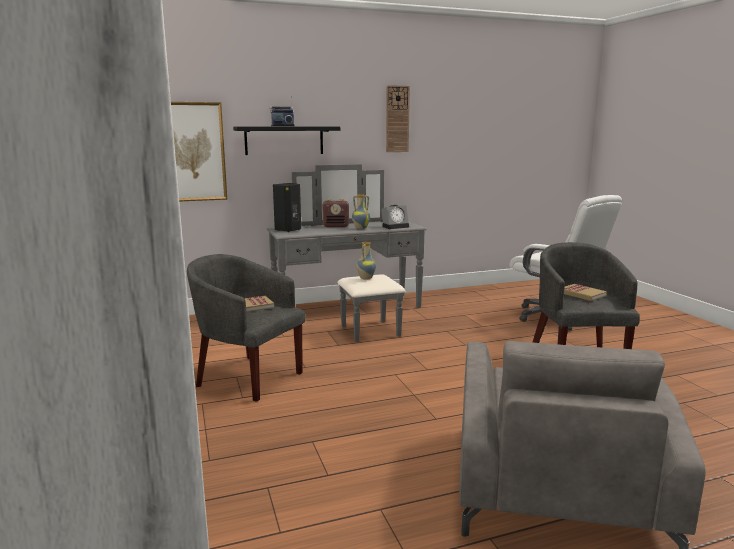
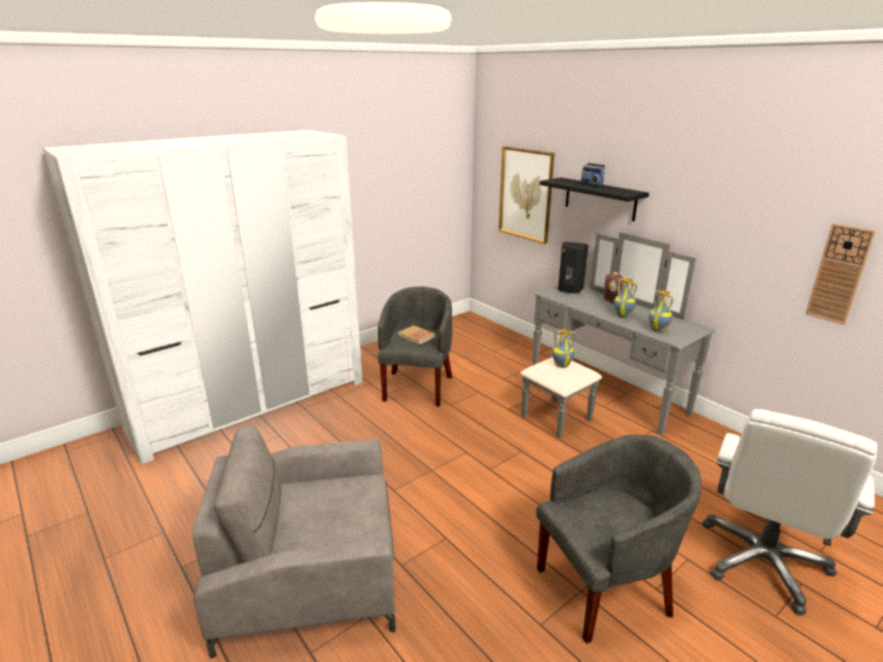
camera: 70 degrees right, 10 degrees up
(395, 226) = (658, 330): alarm clock -> vase
(397, 119) = (733, 197): wall clock -> wall clock (839, 274)
(582, 294) = (608, 512): book -> none

